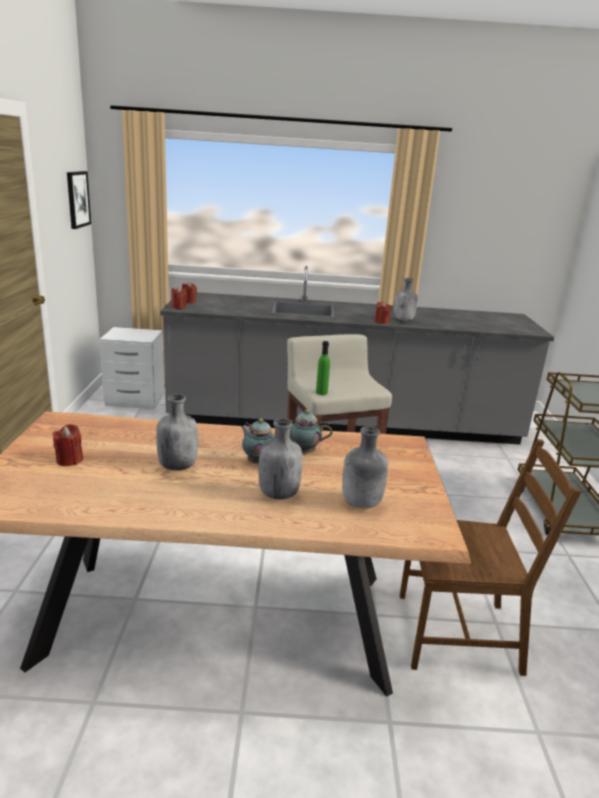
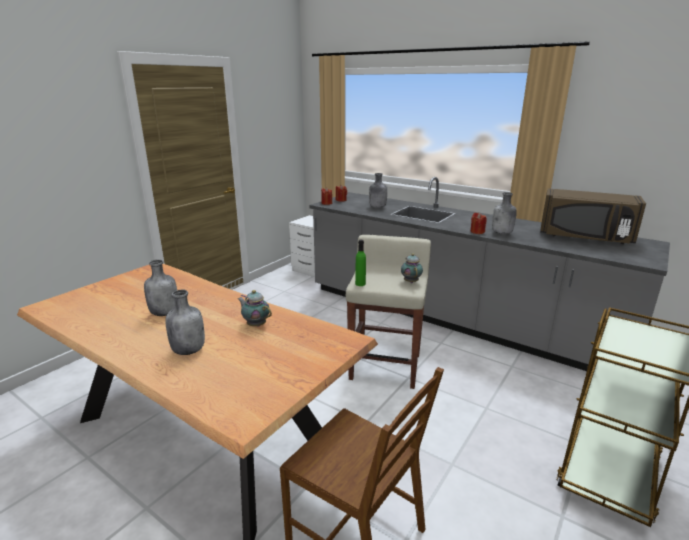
camera: 35 degrees right, 0 degrees up
(69, 460) = (119, 294): red candle -> none
(77, 199) = (287, 122): picture -> none
(258, 462) = (215, 324): teapot -> teapot (411, 281)
(361, 503) = (230, 376): grey bottle -> grey bottle (377, 207)
(467, 316) = (585, 237): none -> brown microwave

